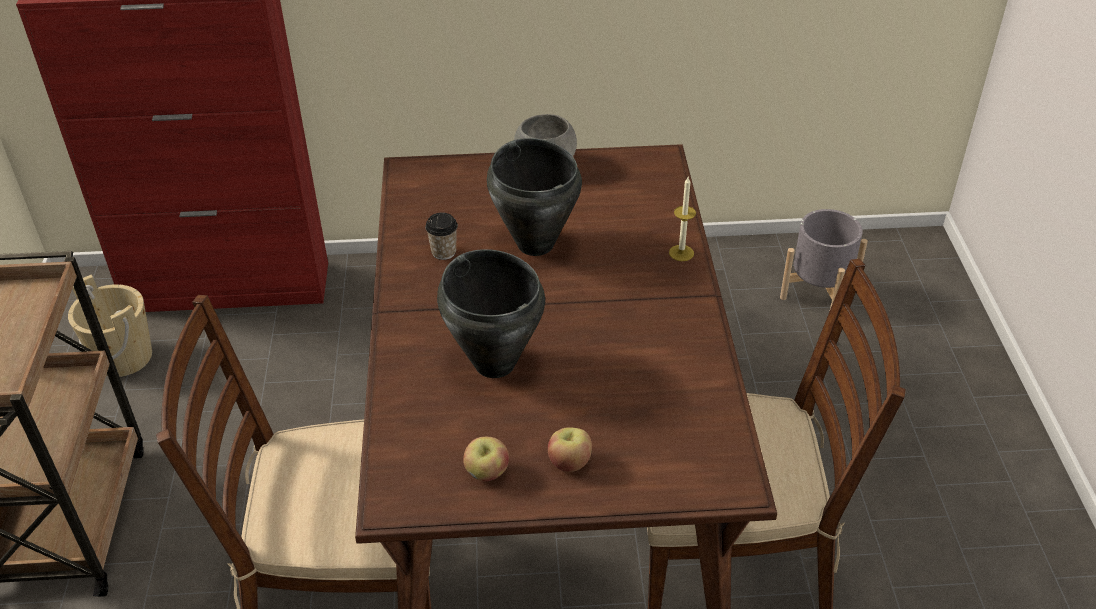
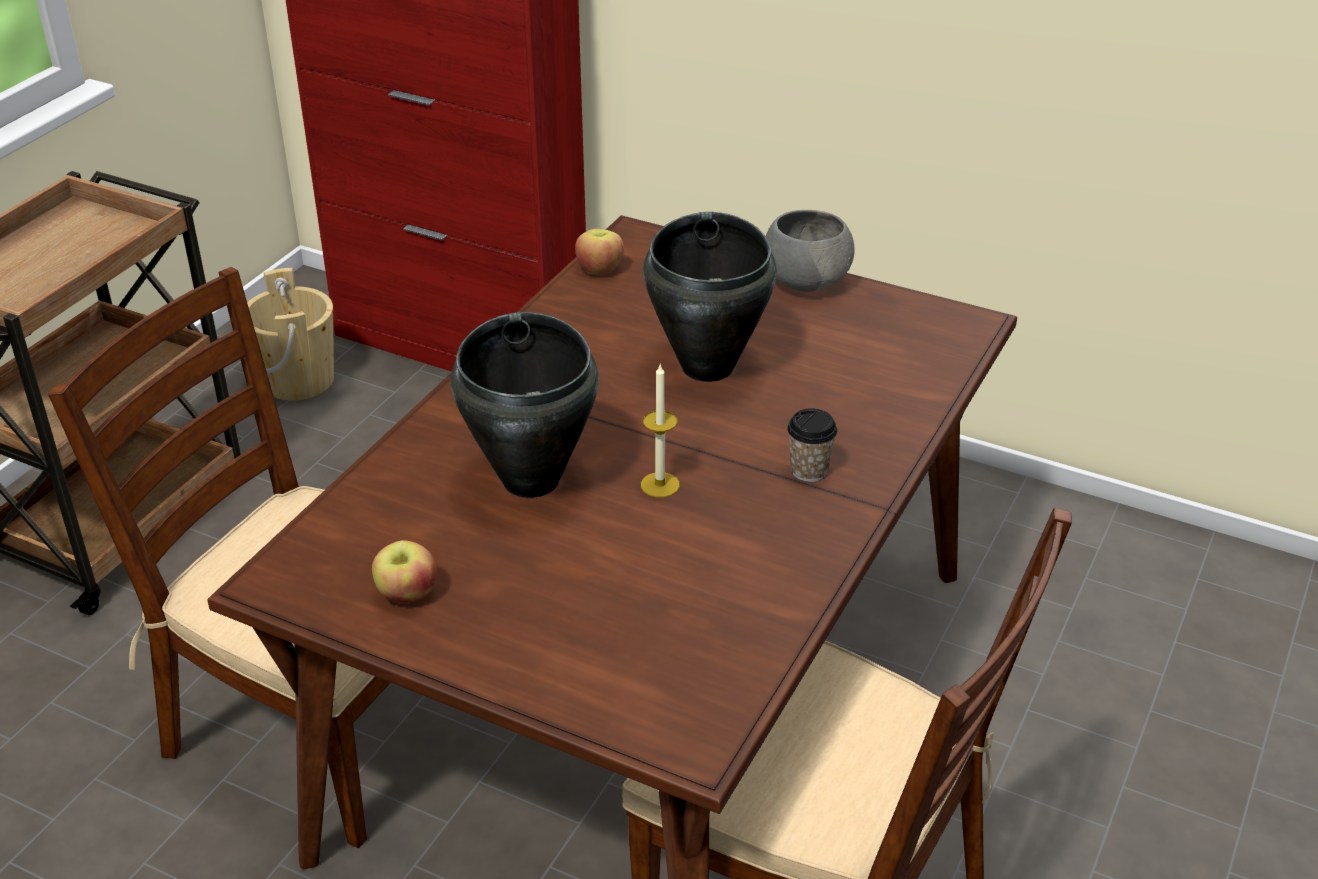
camera: 30 degrees right, 5 degrees down
(443, 252) = (589, 337): cup -> cup (809, 470)
(569, 462) = (512, 624): apple -> apple (600, 269)
(681, 253) = (888, 442): candle -> candle (660, 485)
(818, 293) = (1217, 632): grey planter -> none

